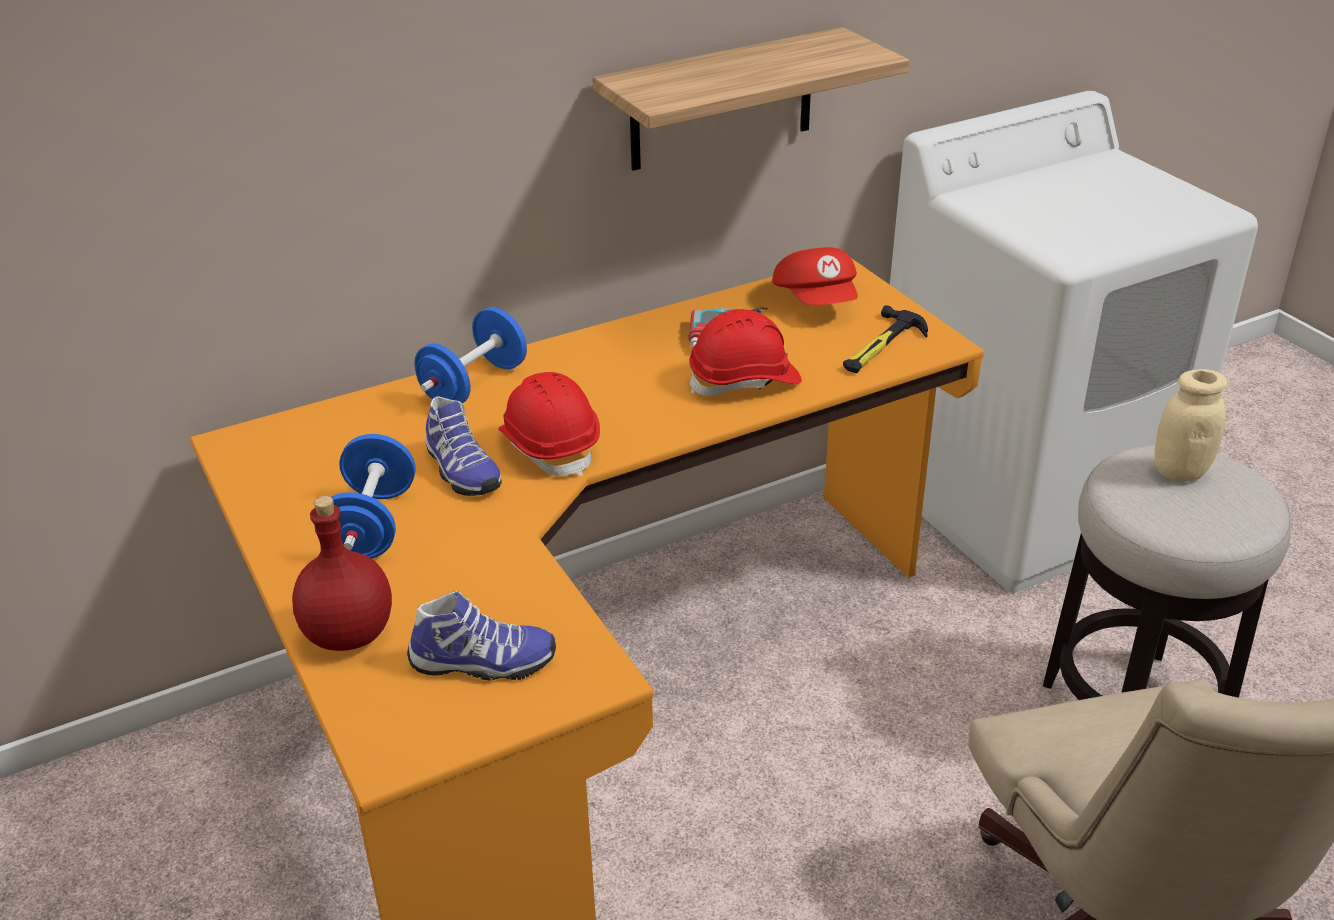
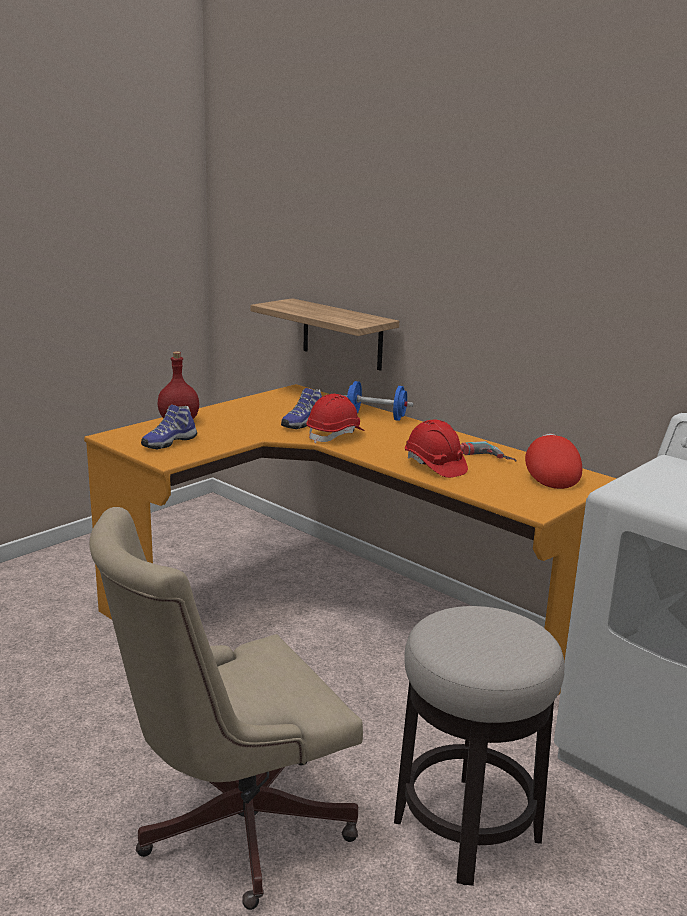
camera: 70 degrees right, 15 degrees down
(372, 526) = (252, 415): blue dumbbell -> none
(482, 664) = (168, 442): shoe -> shoe turned 60 degrees clockwise
(722, 100) = (555, 332): shelf -> shelf (342, 334)
(817, 301) = (549, 476): red cap -> red cap turned 120 degrees clockwise
(881, 347) = (511, 495): hammer -> none
(1180, 471) = (505, 631): beige jar -> none

